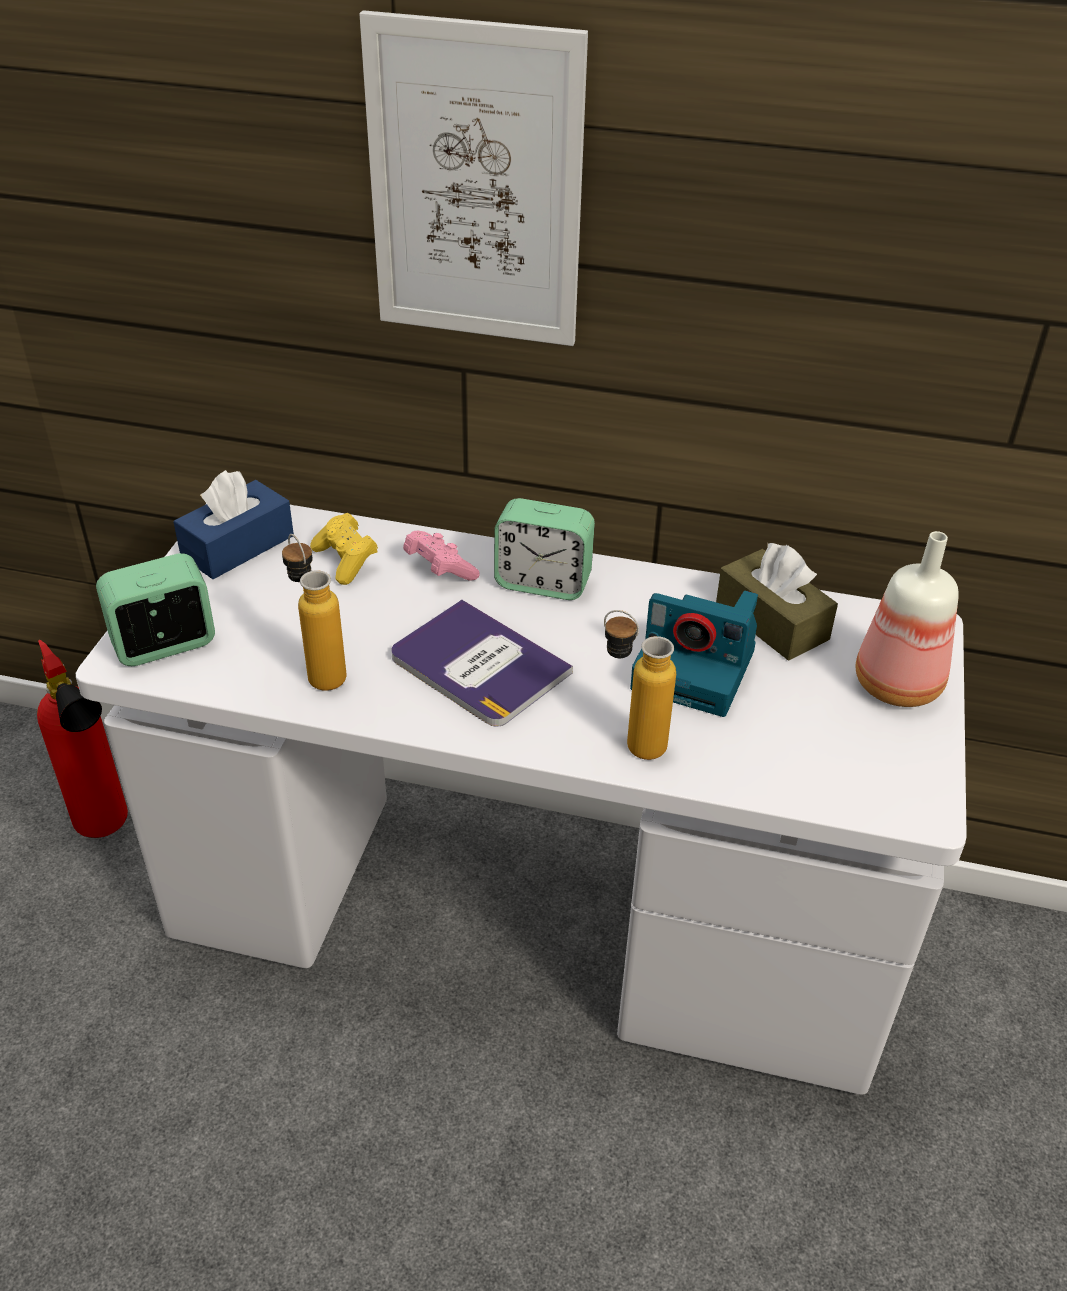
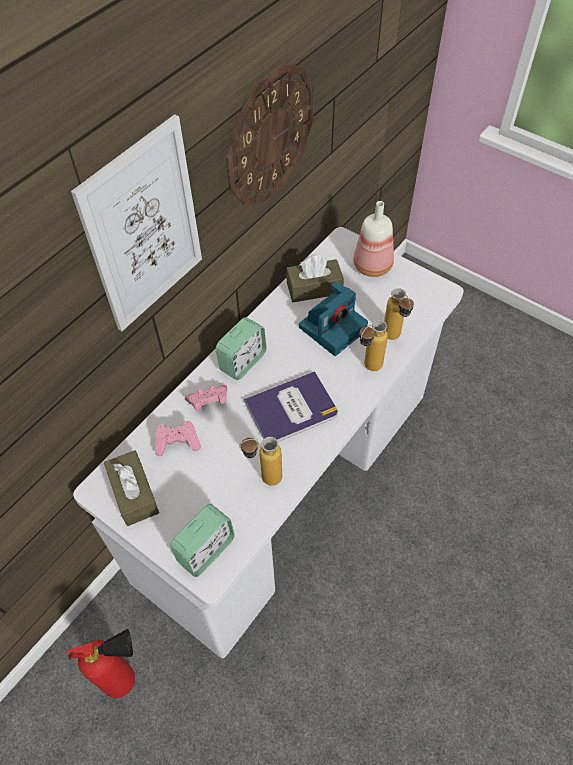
camera: 65 degrees left, 15 degrees up
(165, 645) = (206, 550): alarm clock -> alarm clock turned 135 degrees counterclockwise
(238, 546) = (134, 493): blue tissue box -> brown tissue box
(346, 561) = (178, 442): yellow game controller -> pink game controller
(731, 763) = (394, 339): none -> bottle
(812, 248) = (269, 136): none -> wall clock

